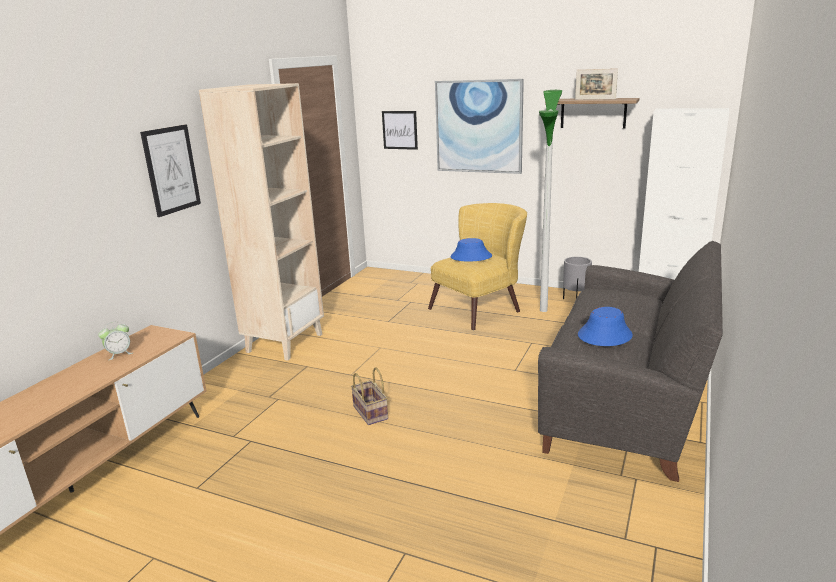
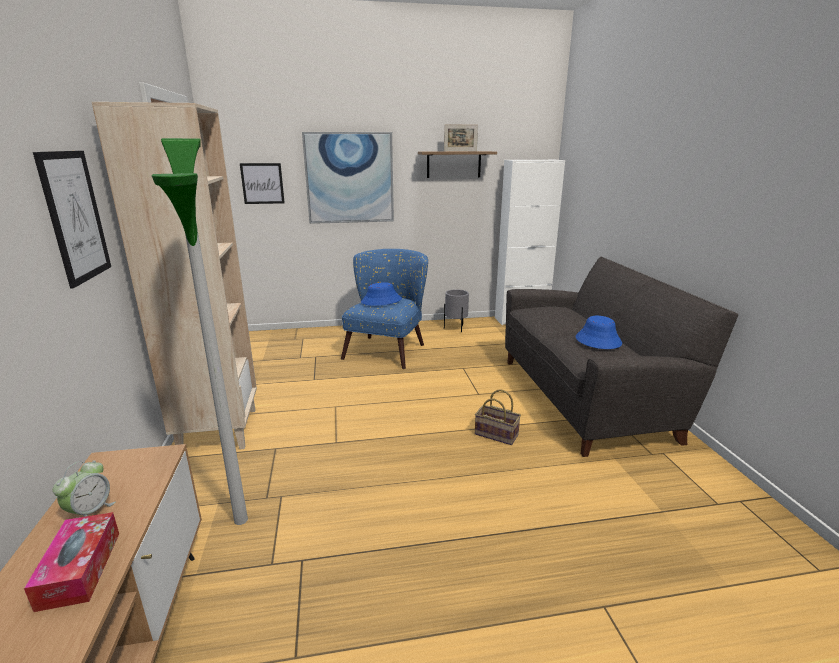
camera: 35 degrees left, 0 degrees up
(90, 377) = (80, 569): none -> tissue box
(371, 413) = (403, 474): basket -> basket (497, 434)
(482, 308) = (388, 348): yellow armchair -> blue armchair
(543, 310) = (440, 340): floor lamp -> floor lamp (240, 520)

